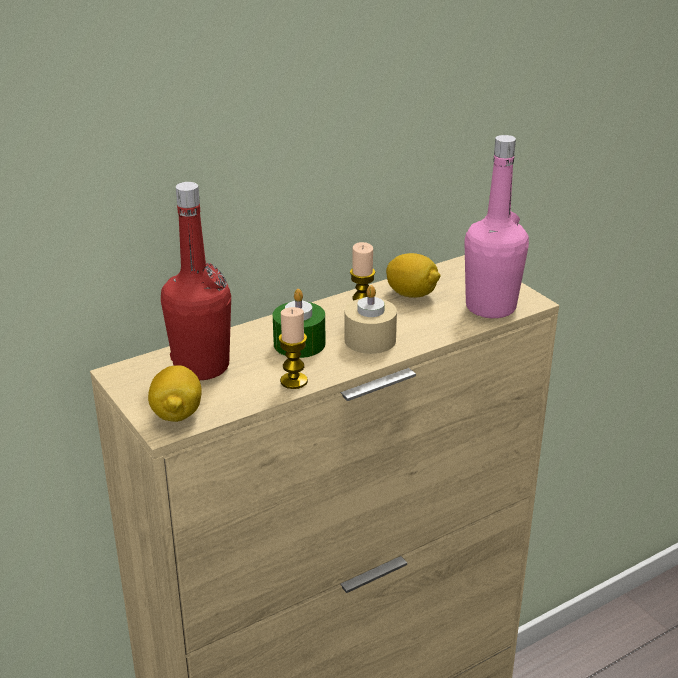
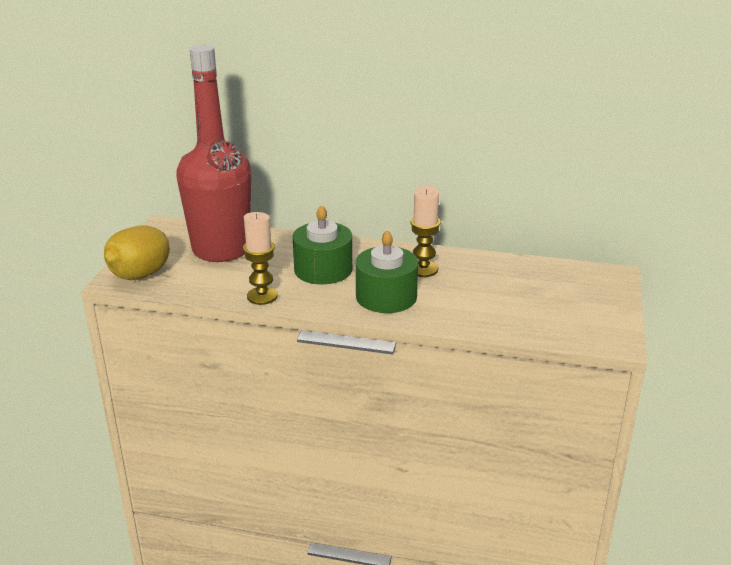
camera: 45 degrees right, 0 degrees up
(370, 340) = (386, 296): beige candle -> green candle
(412, 294) = (500, 276): lemon -> none
(490, 307) = (559, 326): pink bottle -> none

